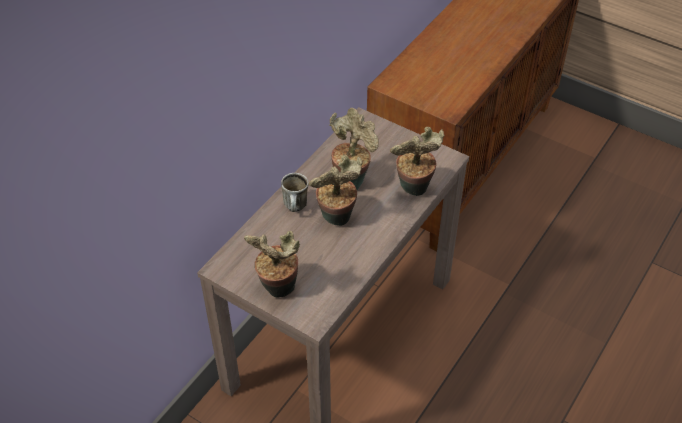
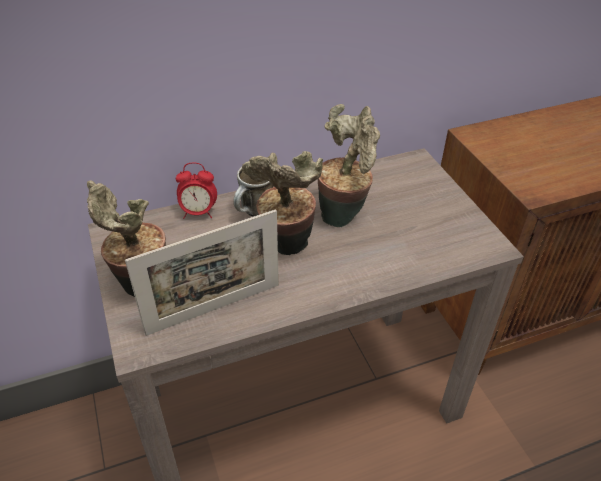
camera: 35 degrees right, 5 degrees down
(261, 226) = (198, 213): none -> alarm clock
(333, 278) = (214, 309): none -> picture frame
(414, 190) = (412, 260): potted plant -> none

